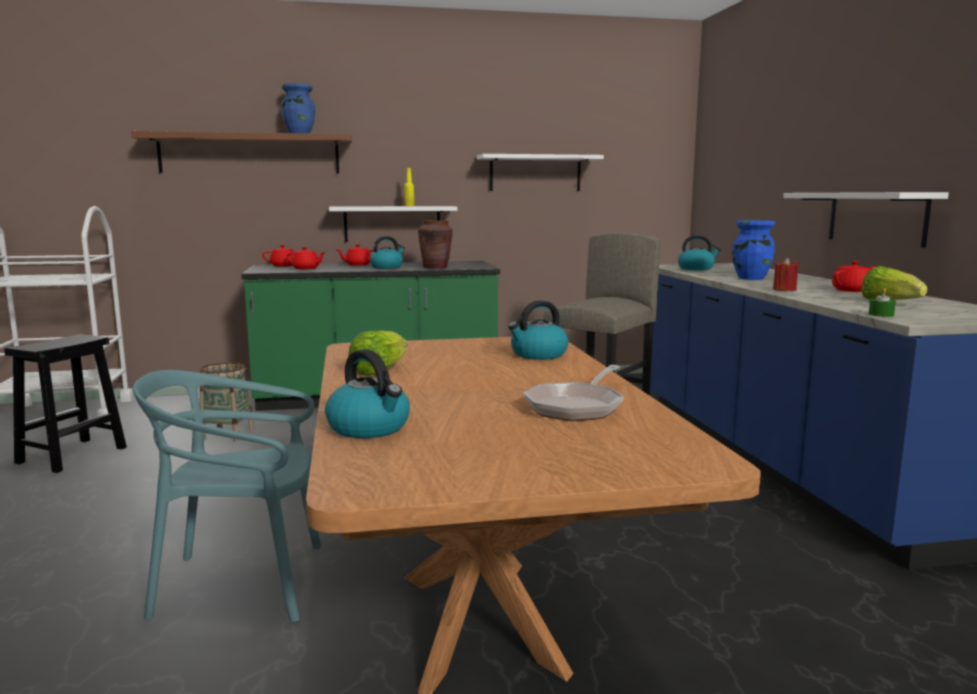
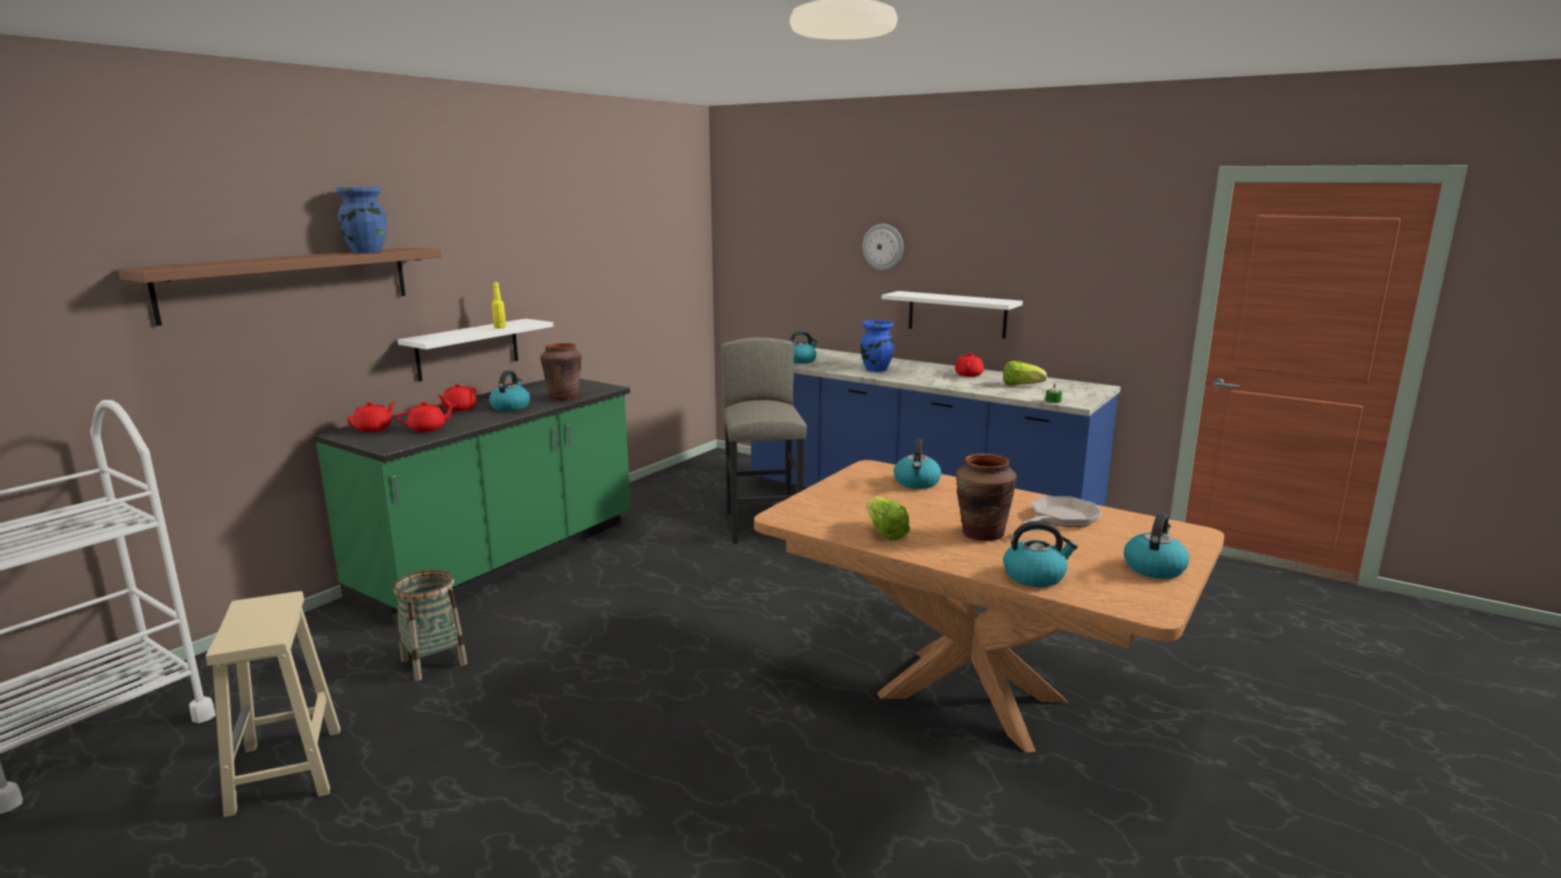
camera: 45 degrees left, 5 degrees up
(71, 456) = (286, 771): black stool -> beige stool
(242, 583) = (791, 765): turquoise chair -> none
(452, 393) = (982, 534): none -> brown vase
(514, 466) = (1154, 568): none -> kettle
(535, 173) = (596, 271): white shelf -> none
(577, 406) = (1061, 519): frying pan -> frying pan turned 120 degrees counterclockwise
(784, 290) = (937, 382): red candle -> none
(814, 140) = (883, 247): none -> wall clock

